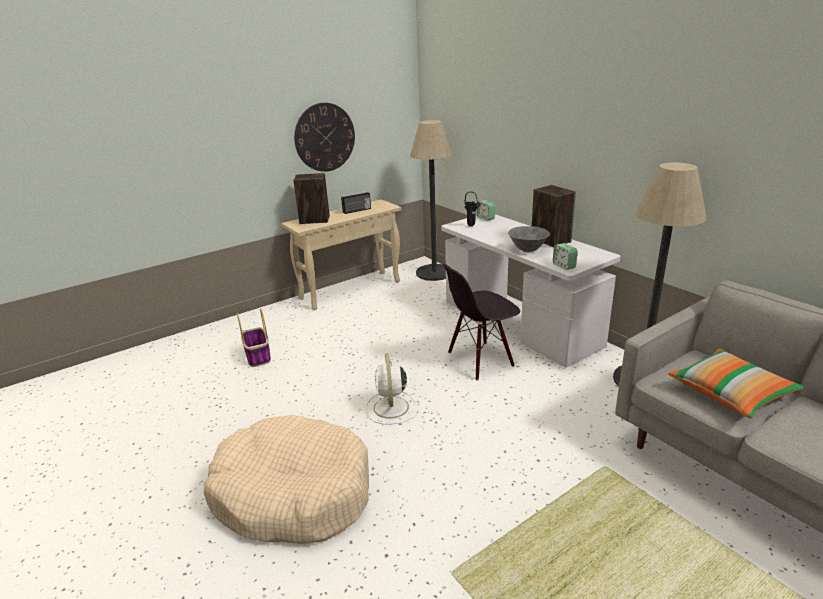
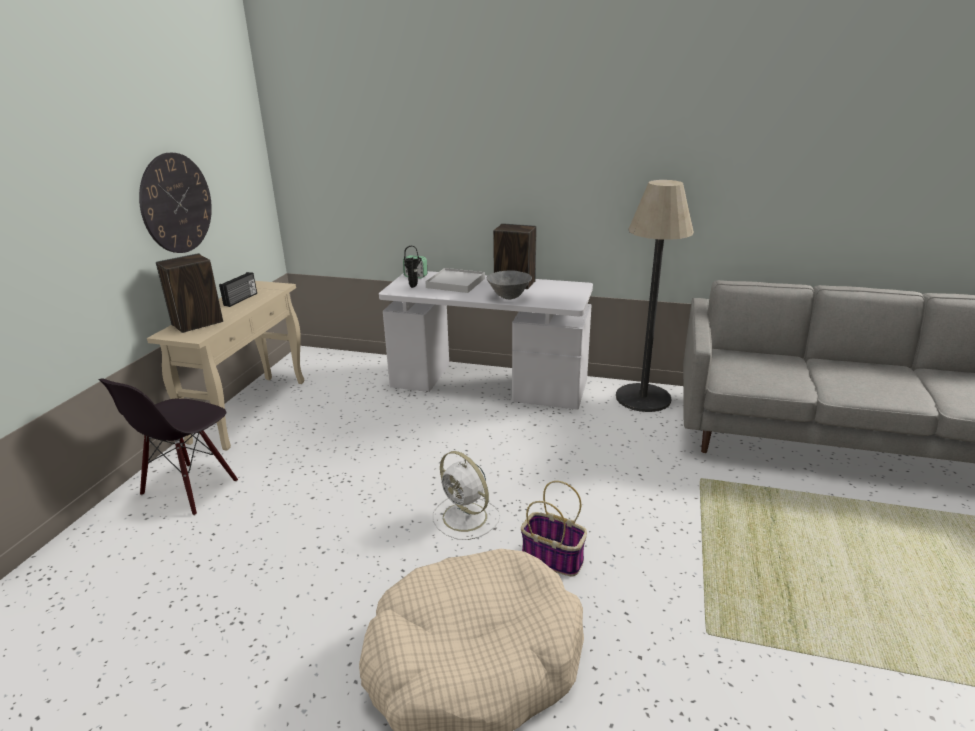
camera: 40 degrees left, 0 degrees up
(258, 356) = (217, 536): basket -> basket (554, 558)
(434, 272) = (334, 360): floor lamp -> none
(480, 360) = (494, 432): black chair -> black chair (190, 488)
(506, 230) = (456, 283): none -> white tray
(564, 266) = (563, 303): alarm clock -> none
(730, 393) = (776, 372): pillow -> none

